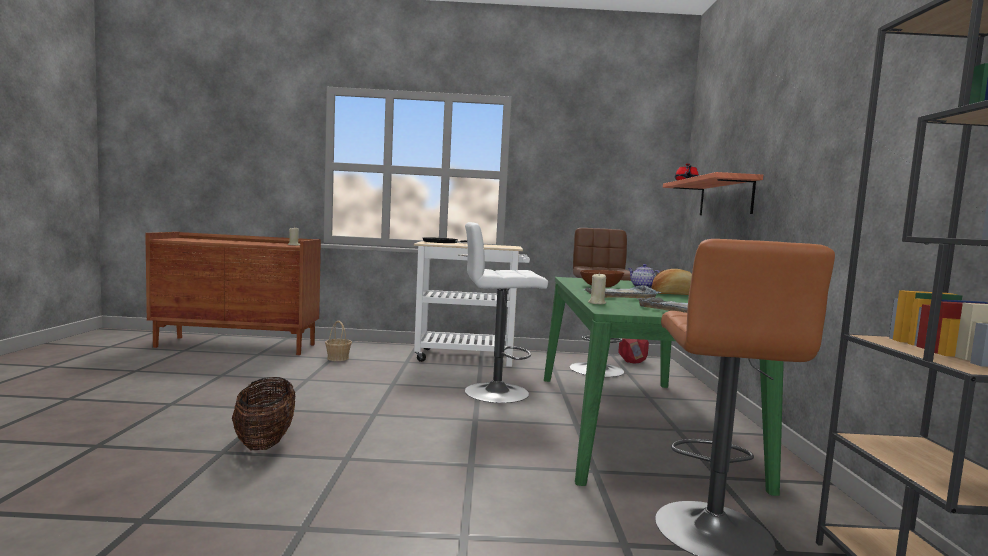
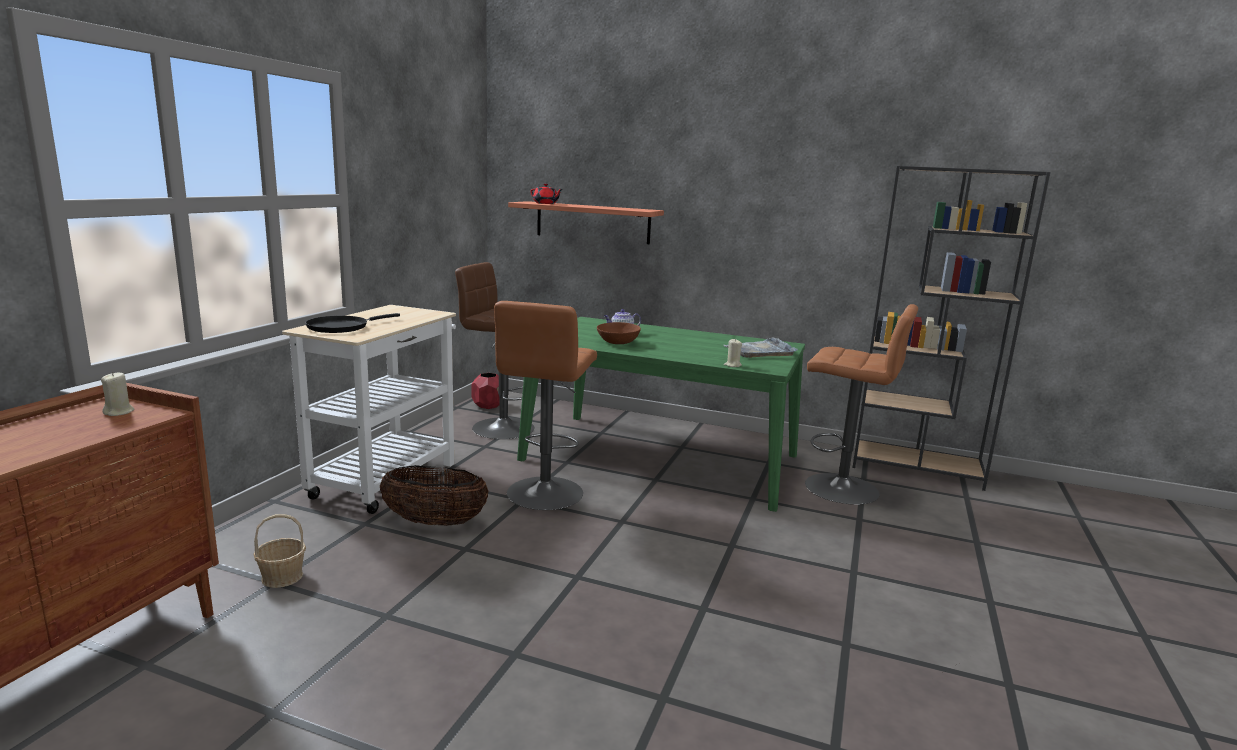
camera: 70 degrees left, 10 degrees up
(265, 442) = (640, 662): basket -> basket (434, 522)
(496, 392) = (544, 493): white stool -> brown stool
(621, 295) = (679, 349): grey tray -> none
(674, 294) = (668, 334): bread -> none

